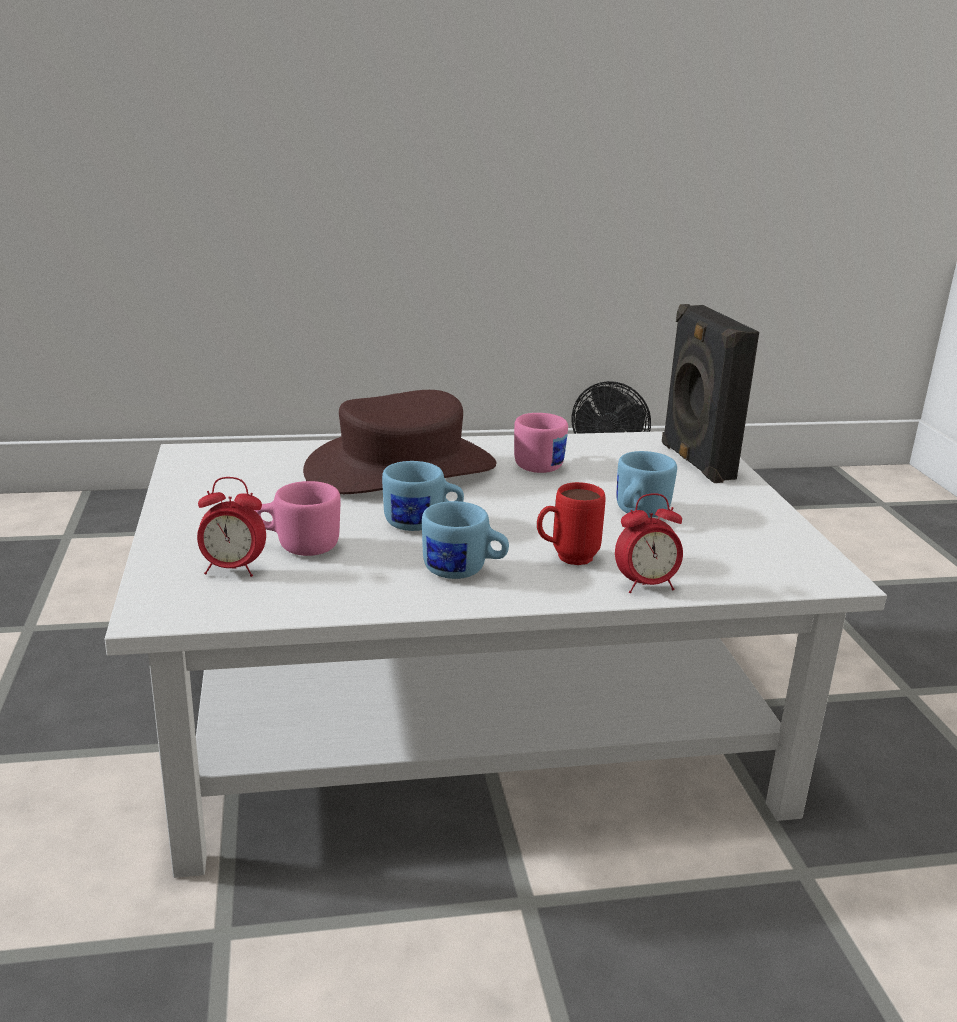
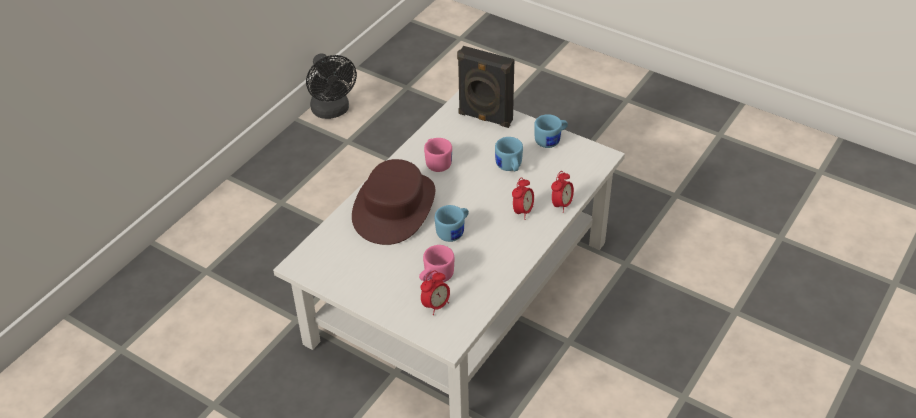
camera: 45 degrees left, 20 degrees up
(464, 571) = (504, 244): blue mug -> blue mug (551, 140)
(566, 559) = (522, 211): red mug -> alarm clock

